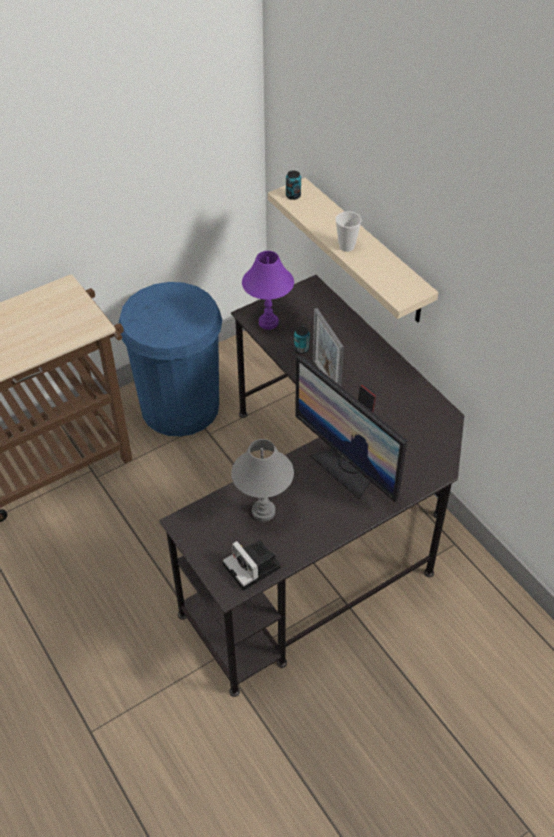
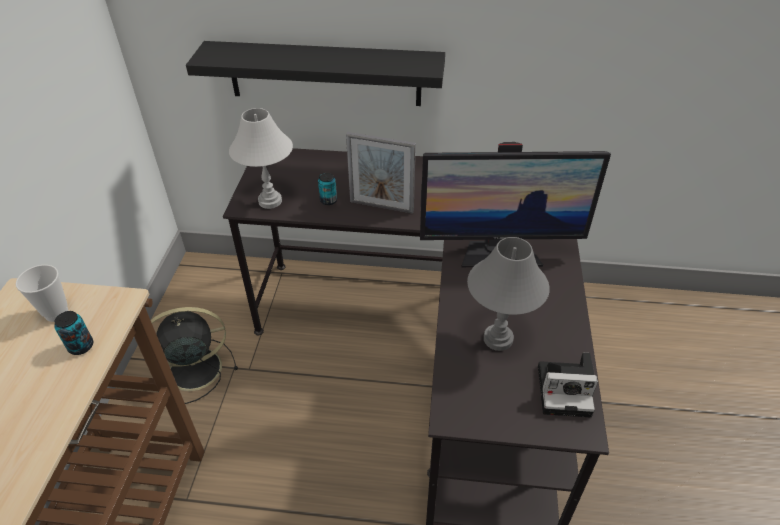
camera: 50 degrees left, 5 degrees down
(180, 406) = (192, 370): blue trash can -> black fan
(268, 323) = (270, 201): purple table lamp -> white table lamp
(293, 195) = (215, 55): can -> can (81, 346)
(346, 247) = (325, 62): cup -> cup (56, 313)
(366, 252) = (324, 73): beige shelf -> black shelf

